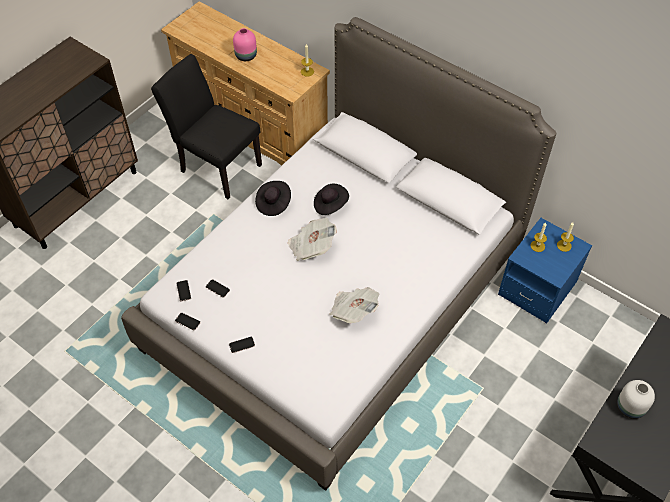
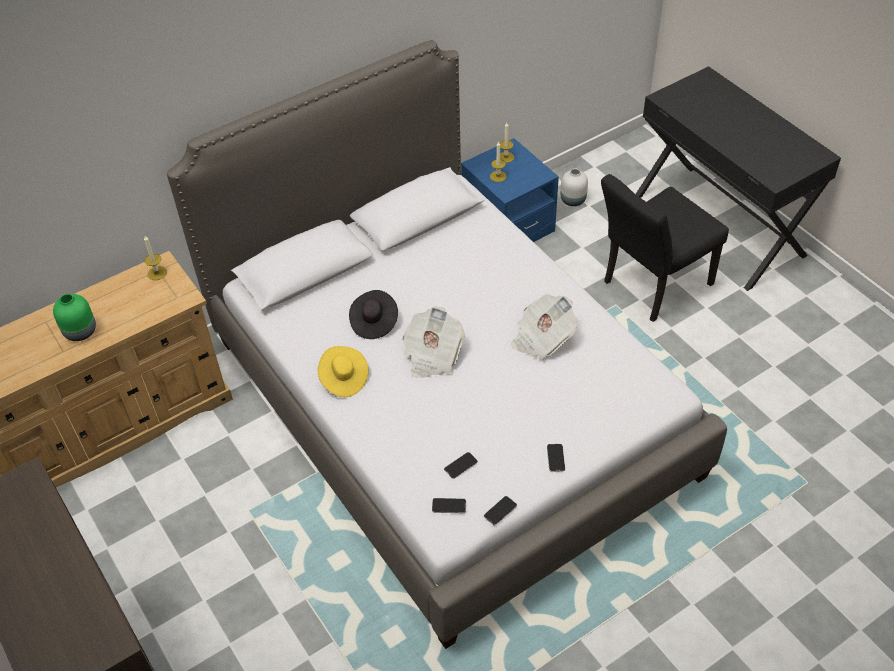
camera: 70 degrees left, 5 degrees down
(216, 165) = (160, 490): black chair -> black chair (651, 286)
(246, 55) = (80, 331): pink vase -> green vase
(273, 203) = (343, 379): black hat -> yellow hat
(631, 408) = (743, 147): white vase -> white vase (573, 200)

